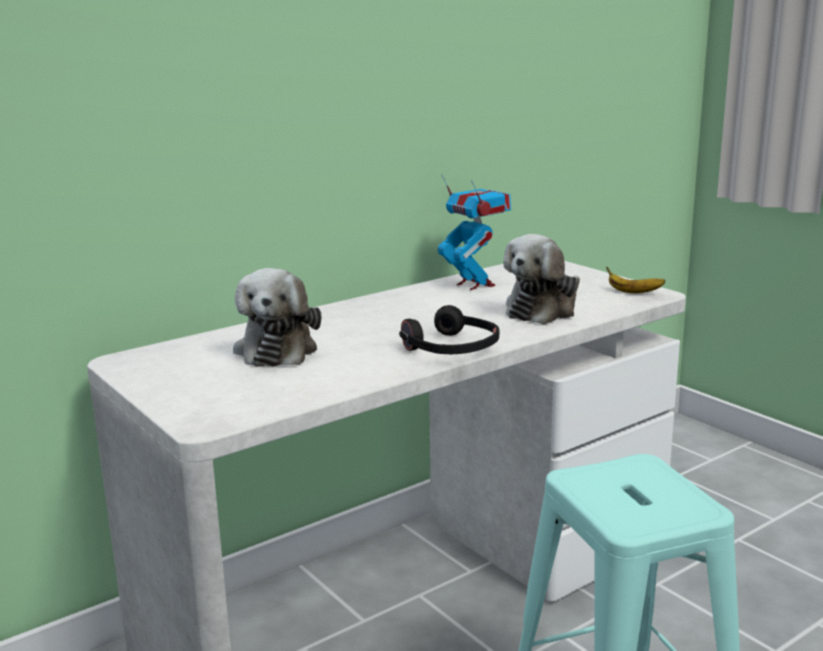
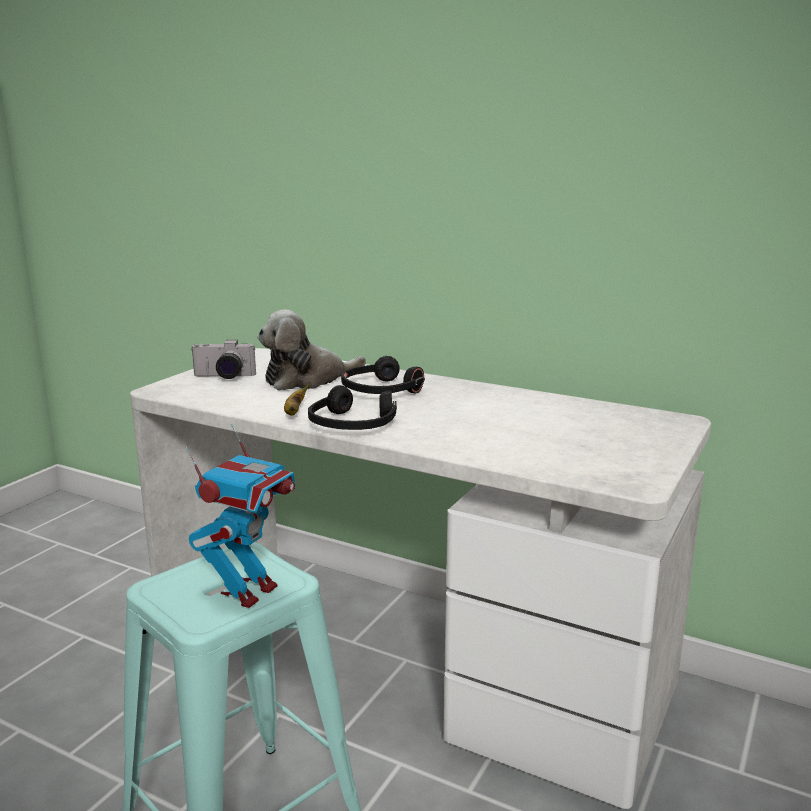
camera: 65 degrees right, 0 degrees up
(203, 385) = (223, 377): none -> camera
(359, 326) = (380, 391): none -> black headphones
(474, 284) = (549, 407): toy robot -> toy robot (248, 591)
(543, 309) = (505, 441): plush toy -> none
(632, 292) = (624, 472): banana -> banana (294, 412)

